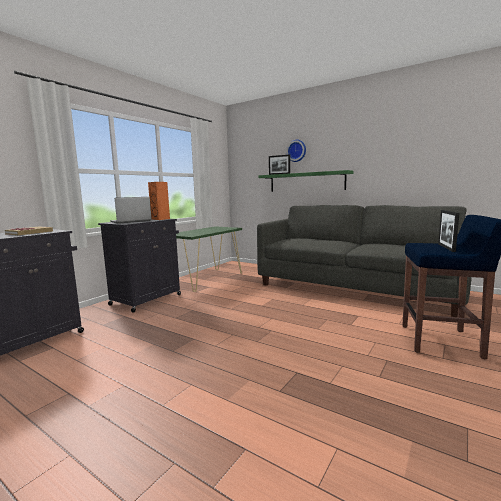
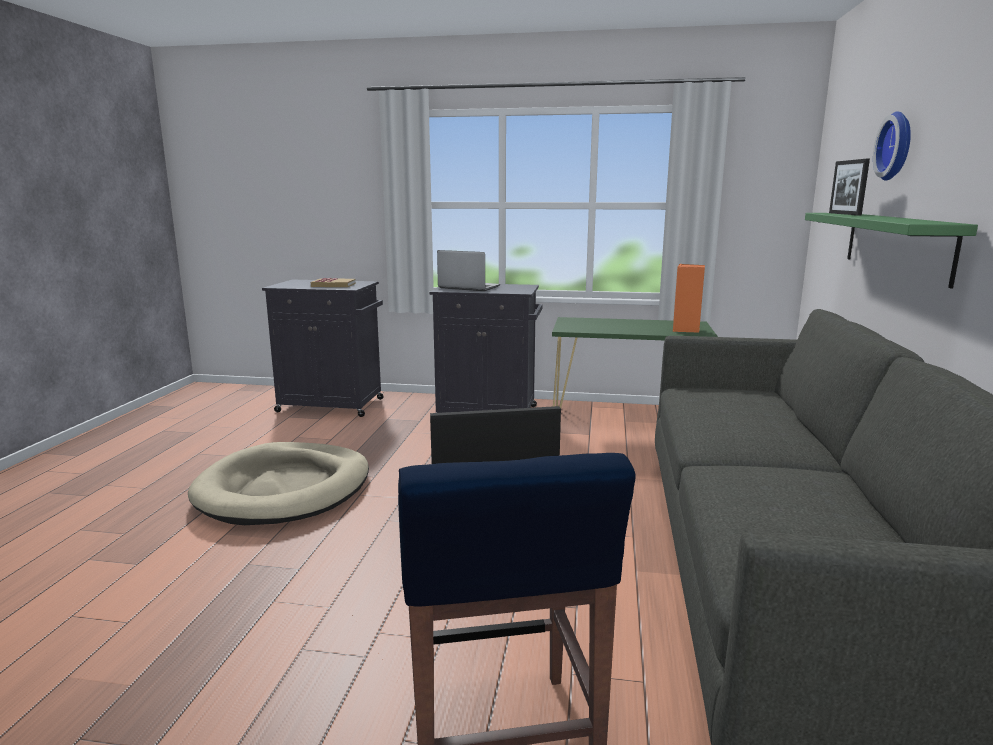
camera: 65 degrees right, 5 degrees up
(161, 219) = (515, 290): orange speaker -> orange speaker (686, 330)
(175, 371) = (285, 489): none -> beige dog bed

